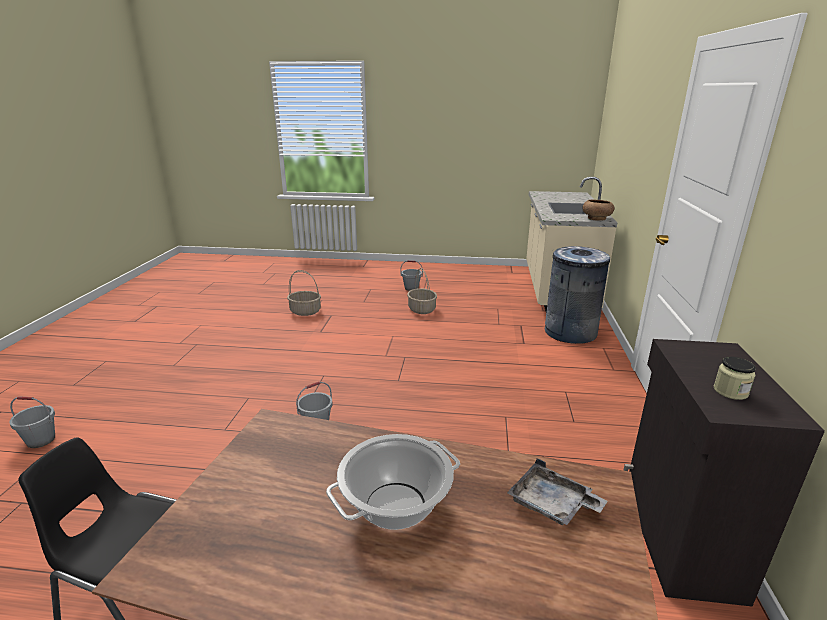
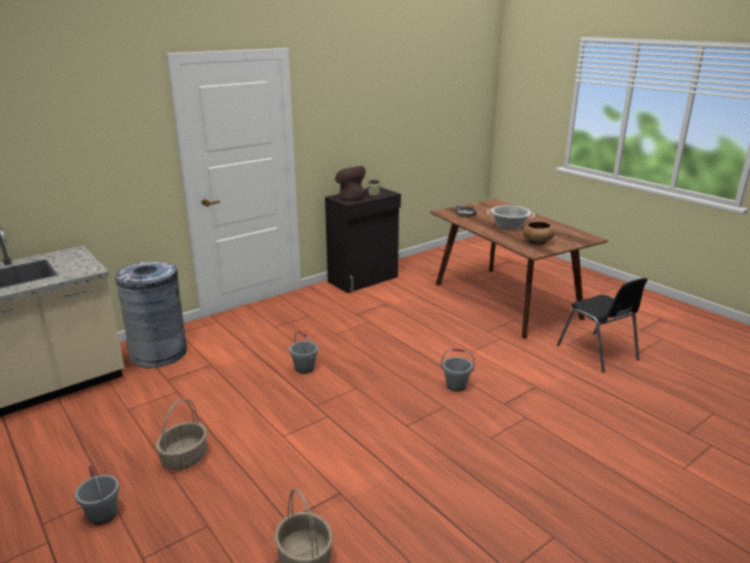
camera: 135 degrees left, 0 degrees up
(41, 440) = (697, 490): grey bucket -> grey bucket (304, 368)
(596, 218) = (72, 254): brown bowl -> brown bowl (537, 242)
(716, 360) = (350, 197): none -> brown vase

